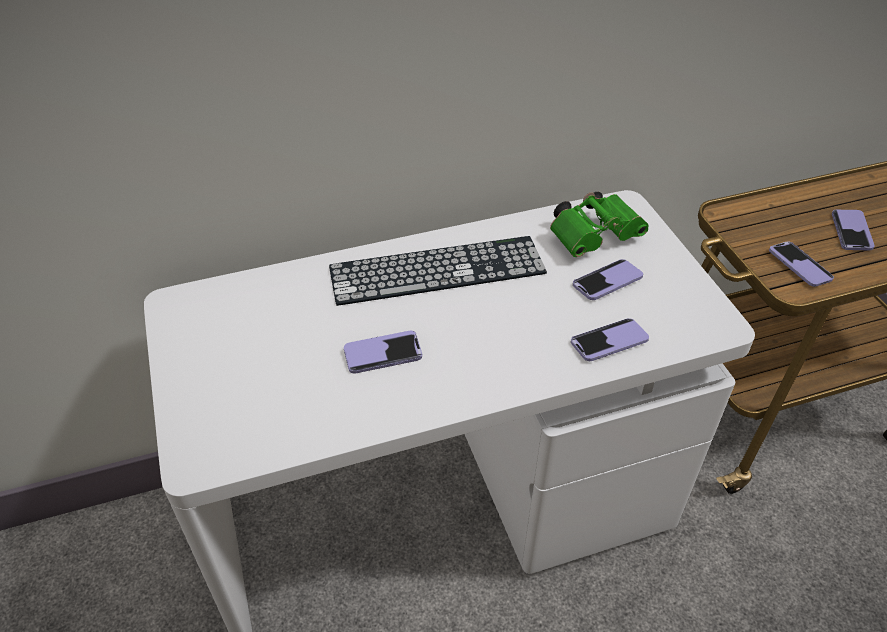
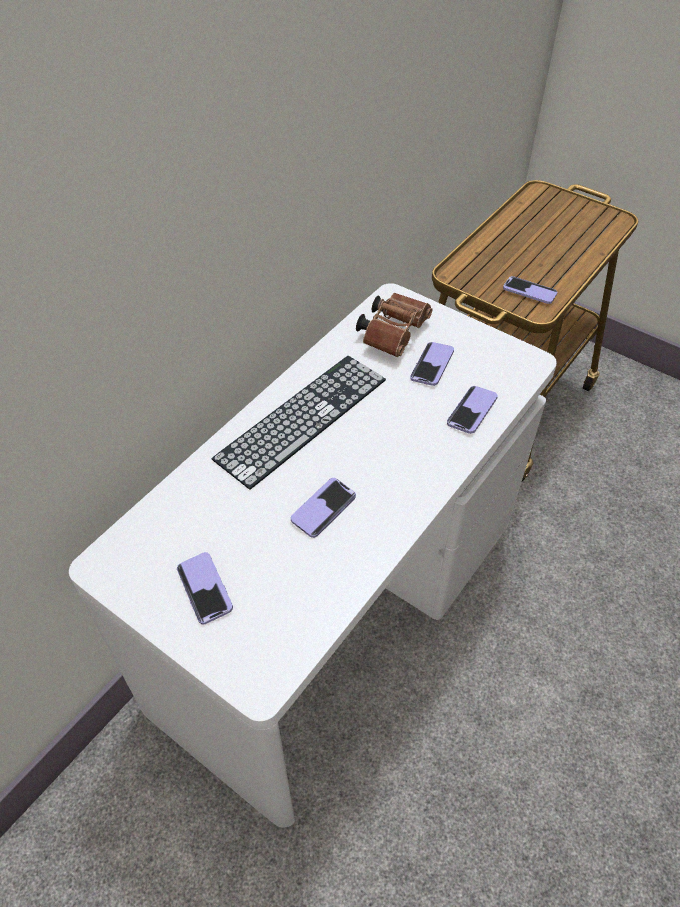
camera: 35 degrees left, 5 degrees up
(596, 236) = (394, 333): green binoculars -> brown binoculars
(851, 231) = (540, 251): phone -> phone (204, 589)

